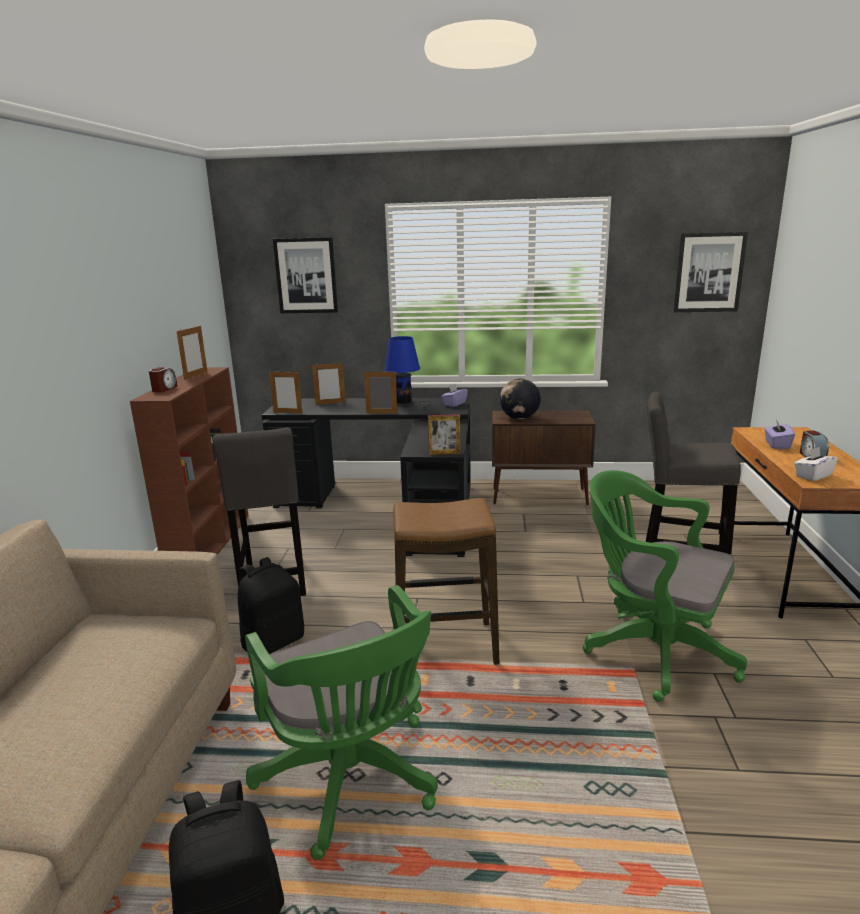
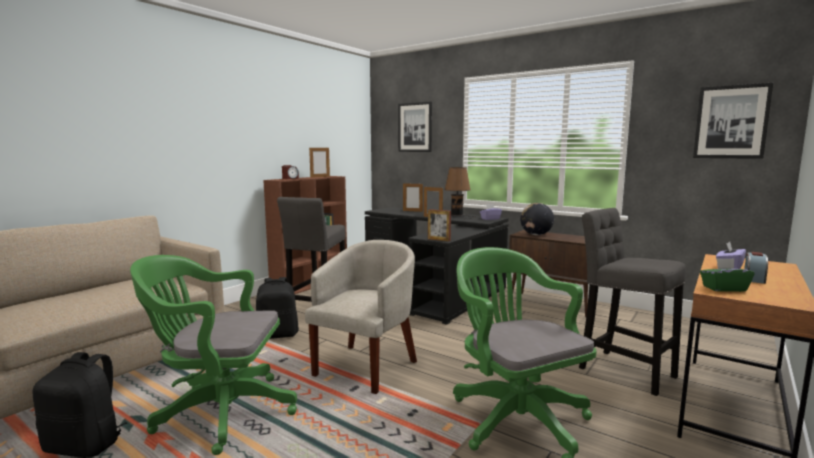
camera: 30 degrees right, 10 degrees down
(288, 413) = (380, 212): picture frame -> none
(352, 781) = (219, 412): green office chair -> green office chair turned 90 degrees clockwise
(406, 403) = (458, 215): blue table lamp -> brown table lamp
(446, 646) = (366, 366): stool -> beige armchair
(812, 476) = (724, 288): white tissue box -> green tissue box

